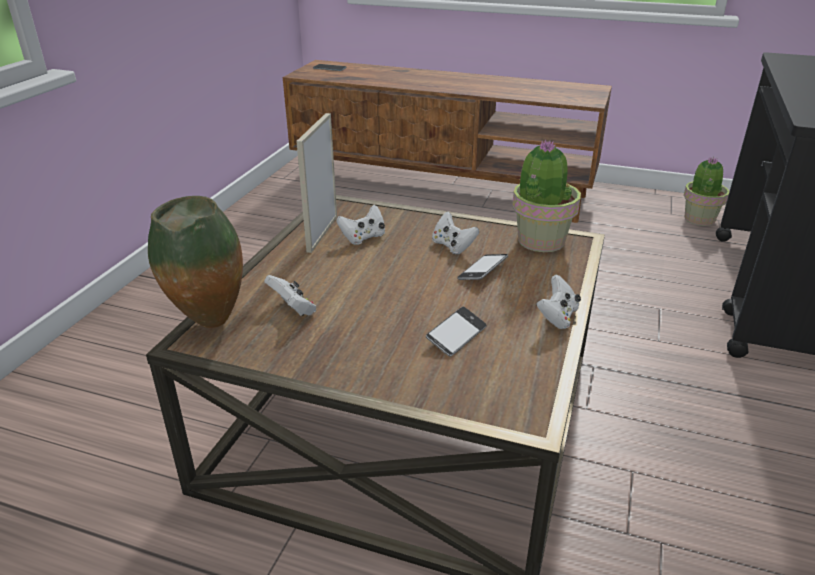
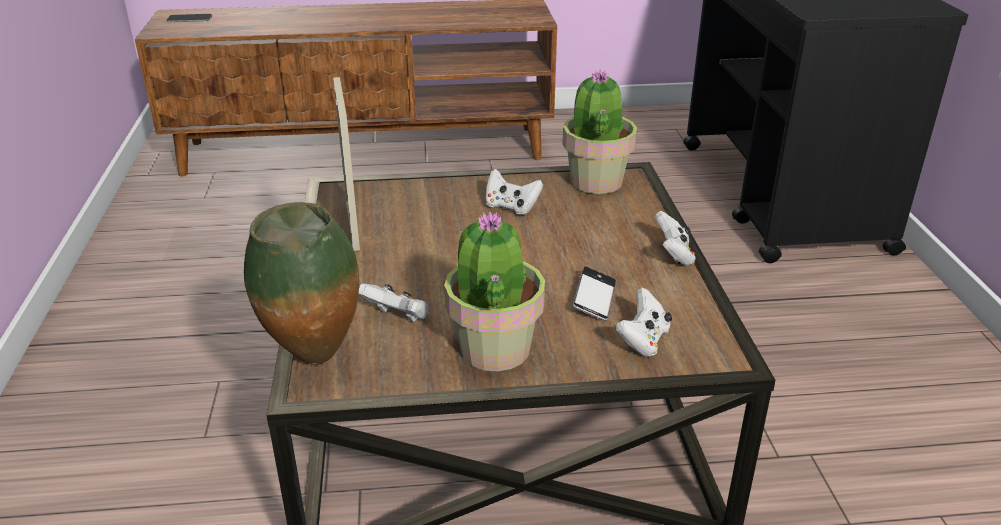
camera: 25 degrees left, 0 degrees up
(363, 238) = (405, 219): white game controller -> white game controller (643, 341)
(482, 271) = (564, 227): phone -> none
(699, 219) = (658, 132): potted plant -> potted plant (494, 350)

